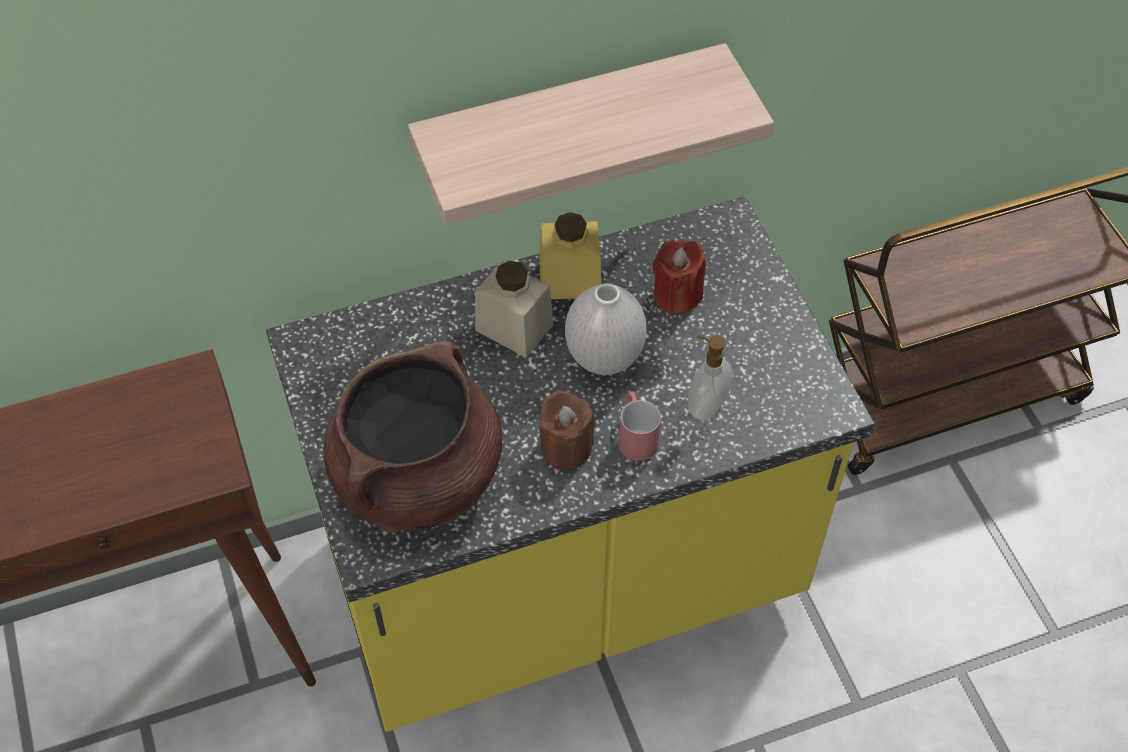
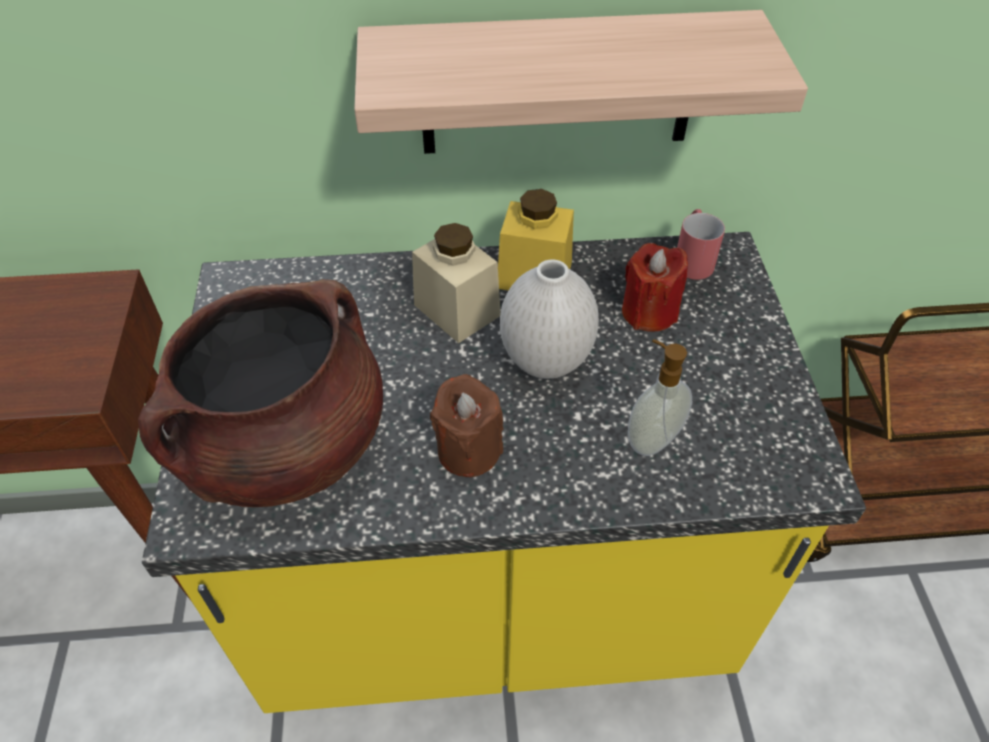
camera: 15 degrees right, 5 degrees down
(636, 435) = (556, 455): red mug -> red mug (692, 258)

